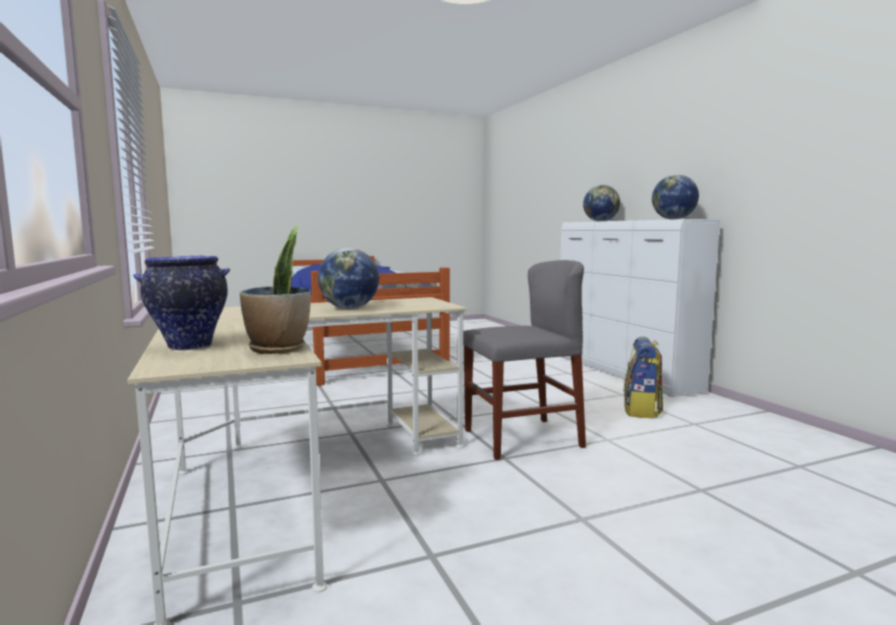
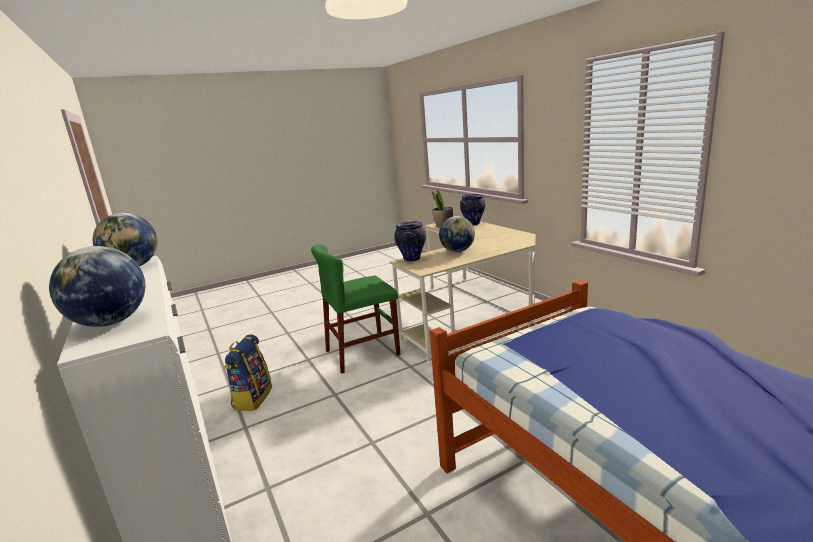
camera: 175 degrees right, 10 degrees up
(430, 306) = (412, 259): none -> vase
(522, 438) = (362, 353): grey chair -> green chair

